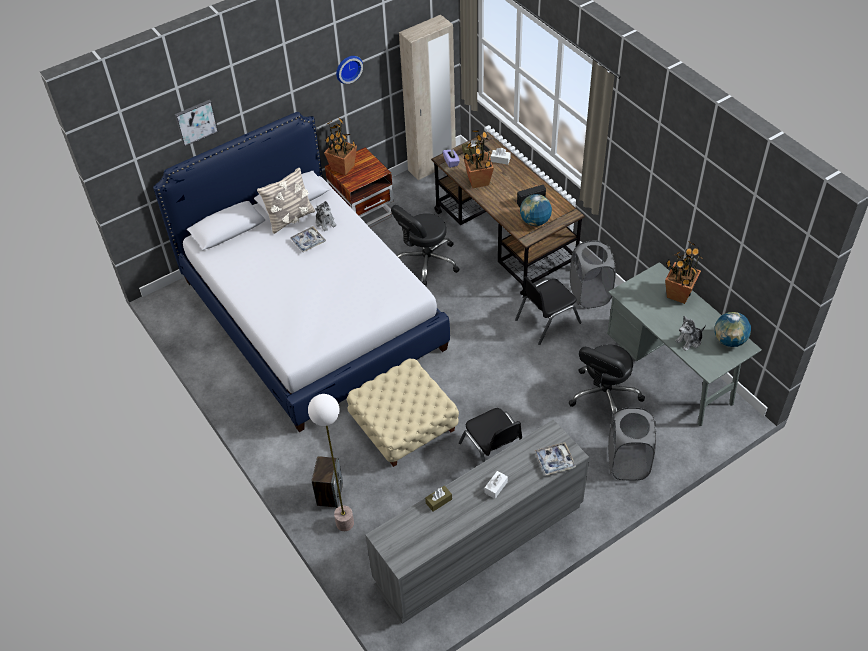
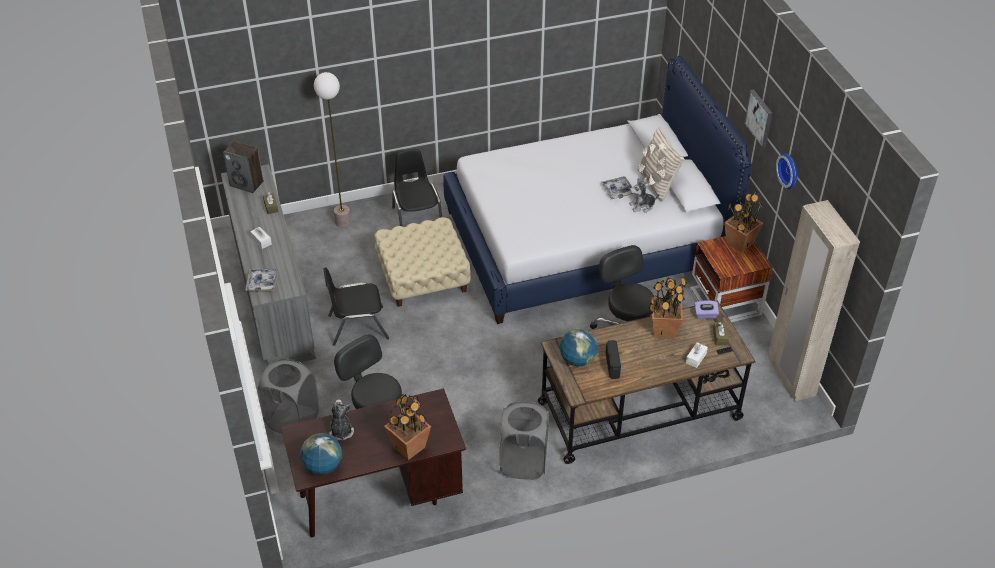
camera: 105 degrees right, 5 degrees down
(196, 122) = (709, 51): picture -> picture (760, 117)
(329, 494) = (375, 218): speaker -> speaker (247, 183)
(547, 321) = (500, 412): black chair -> black chair (417, 219)
(671, 372) = (379, 497): grey desk -> brown desk

